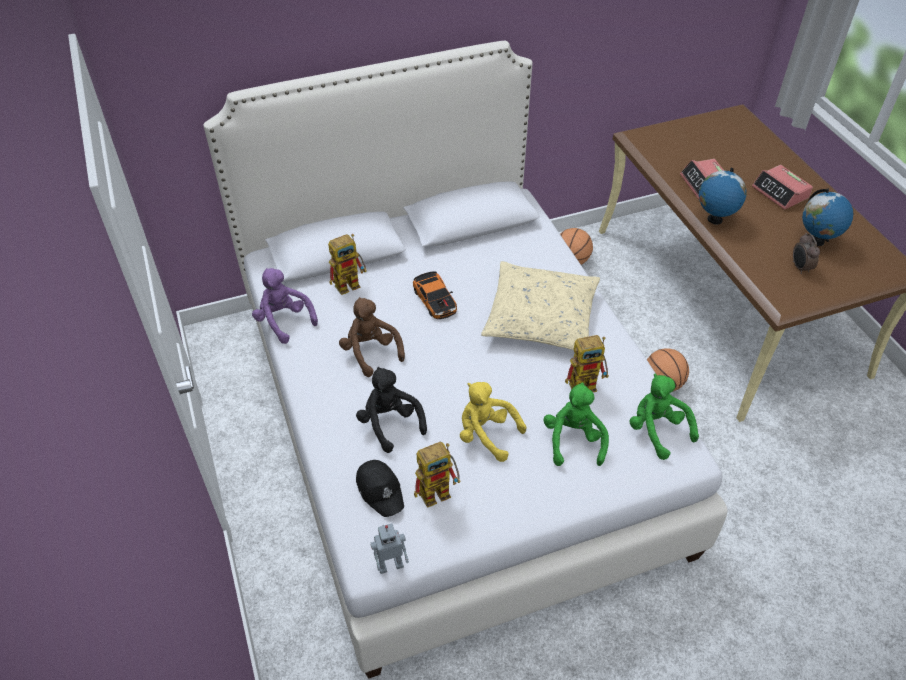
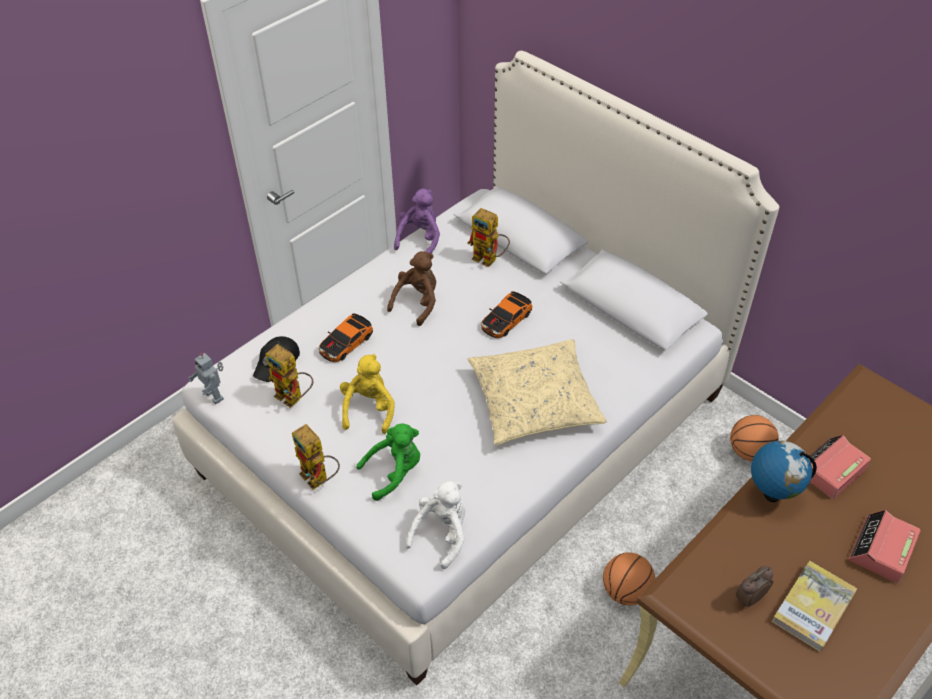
camera: 65 degrees right, 0 degrees up
(390, 423) = (346, 343): black plush toy -> toy car
(587, 384) = (469, 462): toy robot -> toy robot (319, 479)
(657, 430) = (442, 534): green plush toy -> white plush toy
(816, 241) = (813, 607): globe -> book

